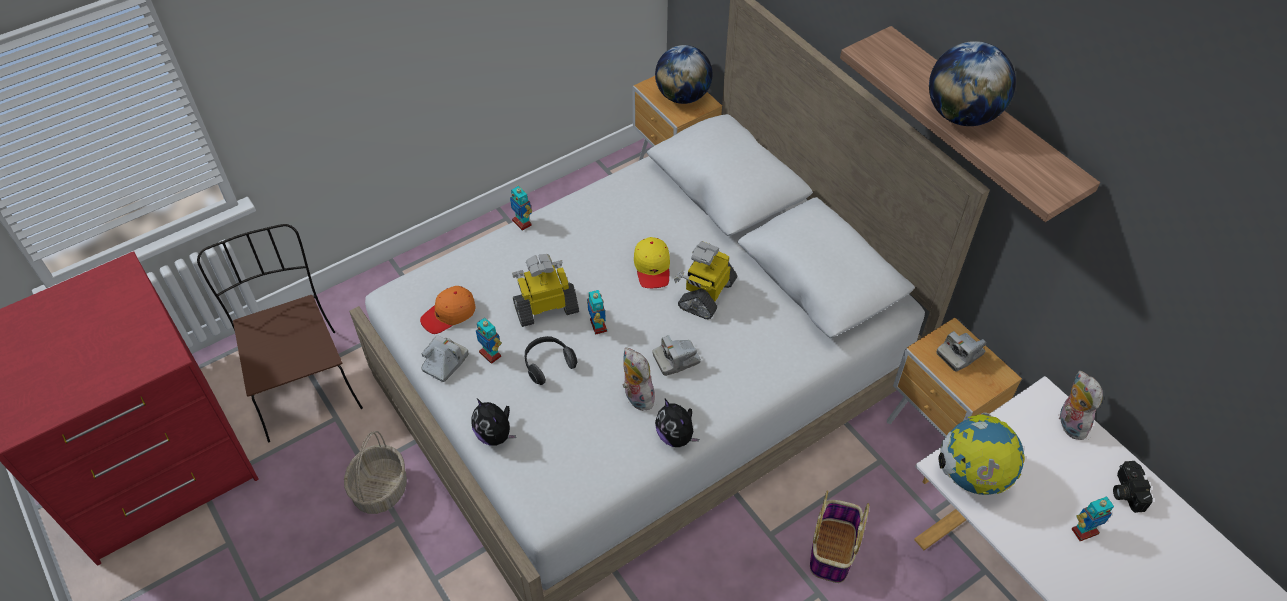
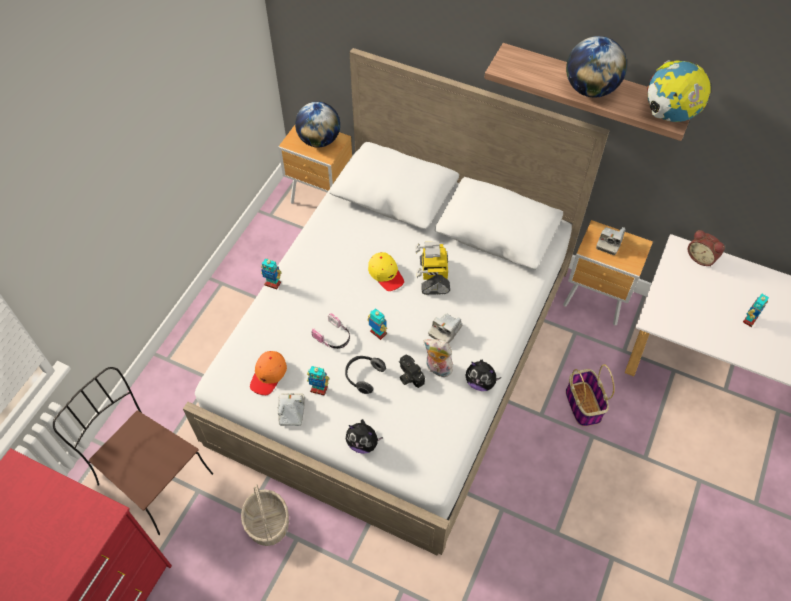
camera: 30 degrees left, 5 degrees up
(546, 307) = (333, 337): toy robot -> headphones
(972, 475) = (671, 317): globe -> globe (669, 114)
(1069, 423) = (701, 257): plush toy -> alarm clock
(1125, 491) = (755, 284): camera -> camera (408, 376)

